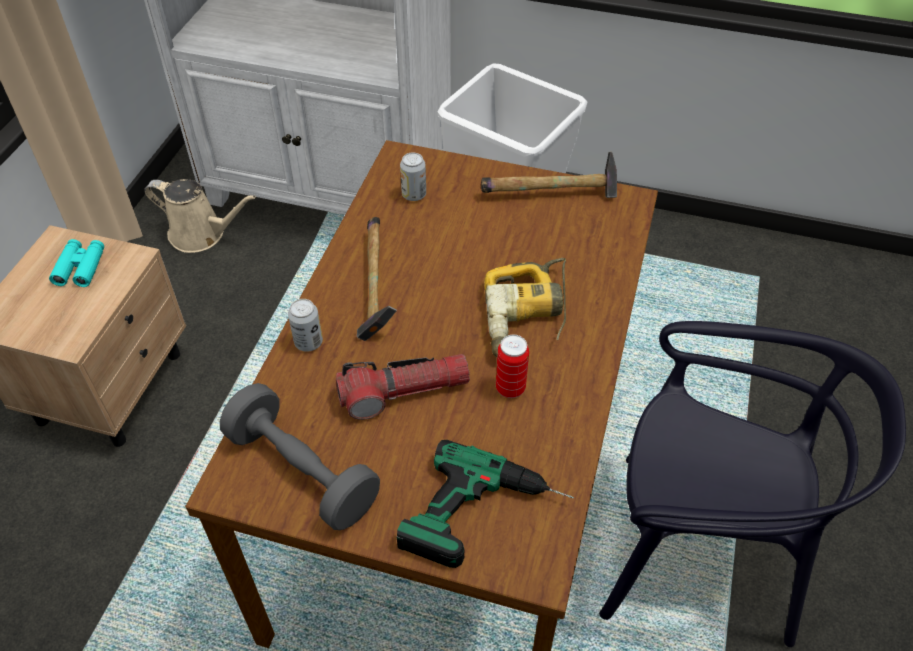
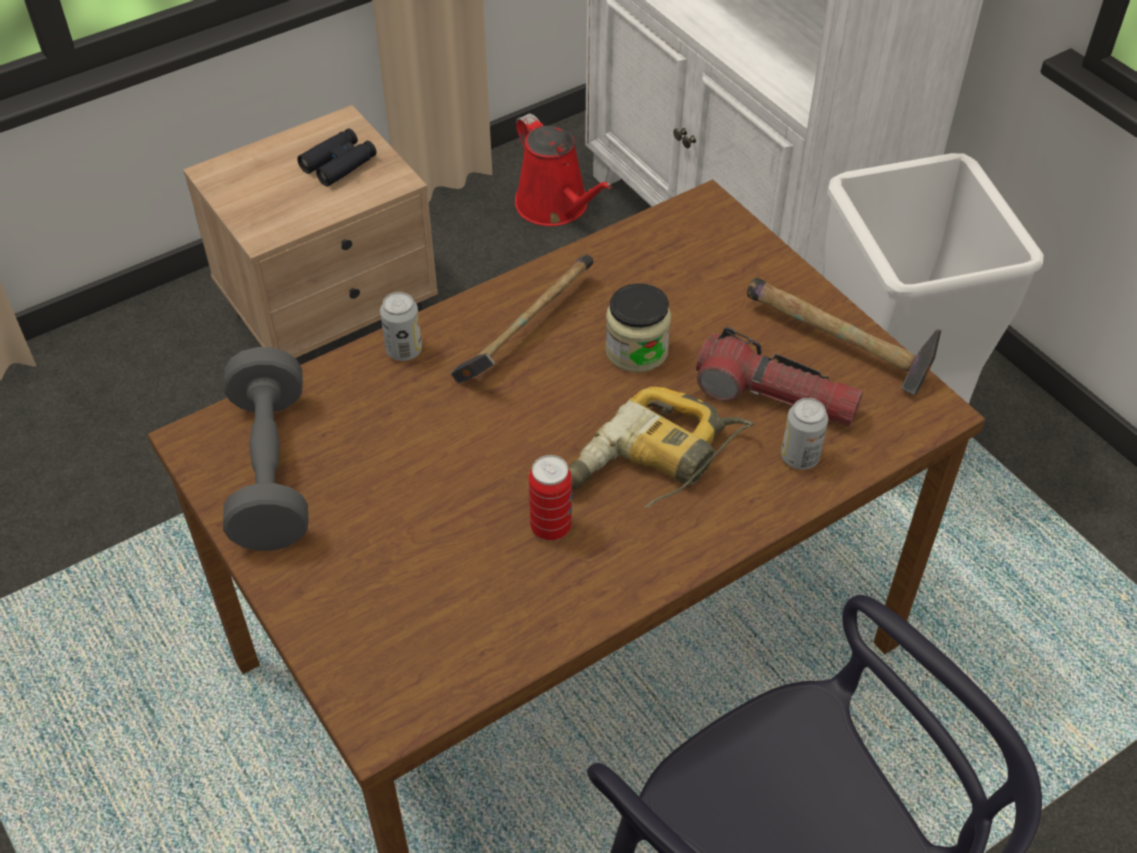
camera: 40 degrees right, 0 degrees up
(80, 267) = (339, 164): turquoise binoculars -> black binoculars
(202, 234) = (556, 206): beige watering can -> red watering can
(404, 392) = (440, 459): flashlight -> flashlight (775, 397)
(414, 195) = (675, 258): can -> can (799, 457)
(449, 259) = (636, 350): none -> jar
(487, 518) = (385, 637): power drill -> none

